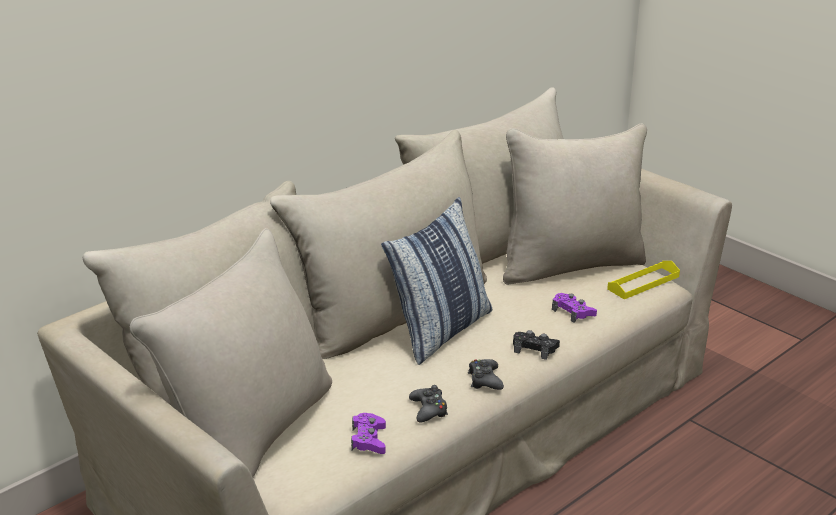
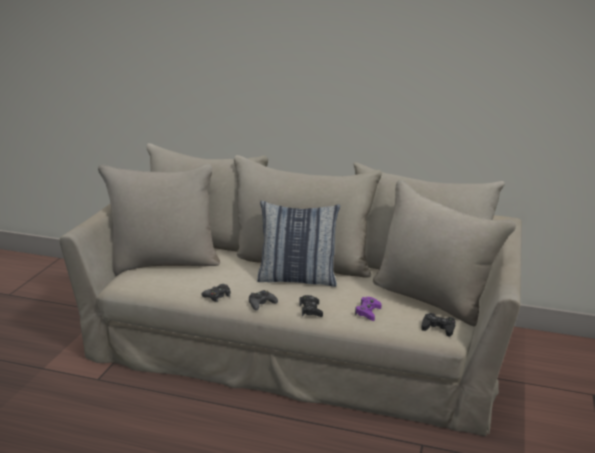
camera: 60 degrees right, 5 degrees down
(368, 439) = (177, 288): purple game controller -> none
(643, 283) = (438, 328): yellow tray -> black game controller

